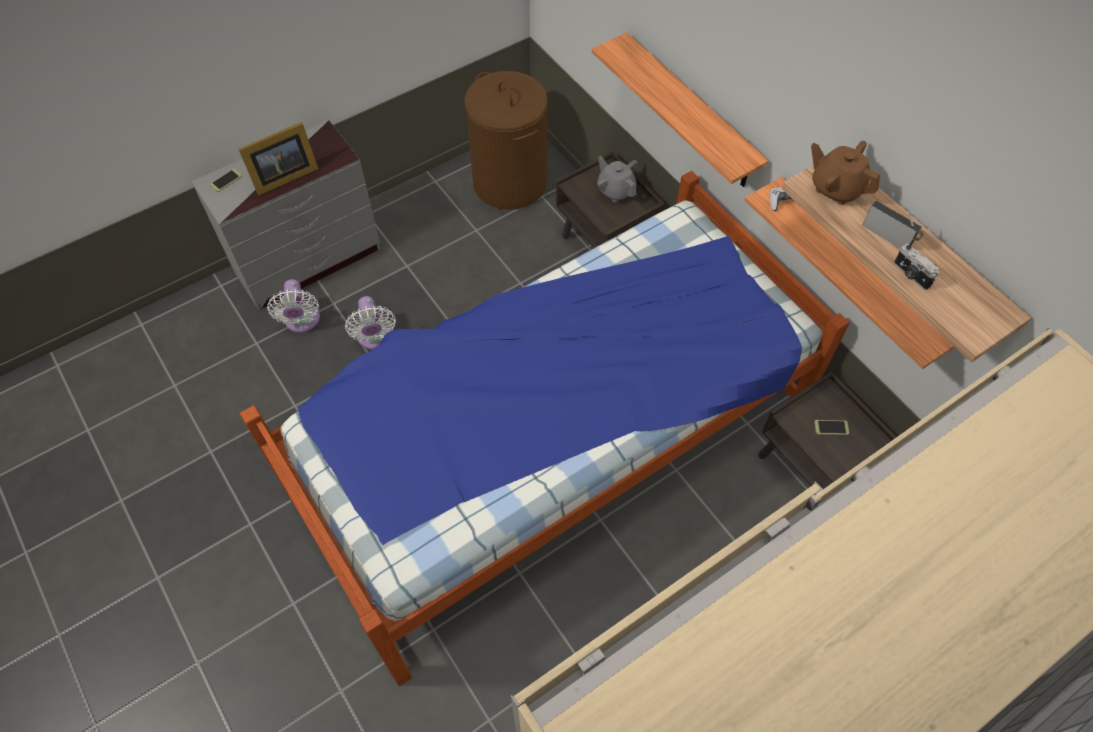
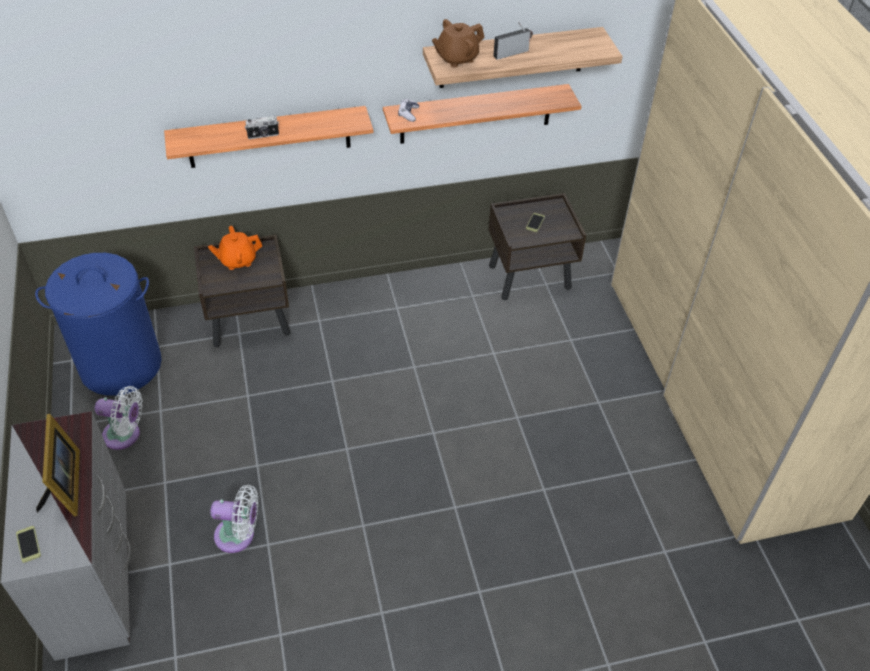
camera: 70 degrees left, 10 degrees down
(302, 322) = (175, 601): white fan -> white fan (125, 435)
(509, 182) = (120, 365): brown laundry basket -> blue laundry basket
(550, 453) = (440, 431): bed -> none
(616, 190) = (238, 260): grey teapot -> orange teapot
(910, 275) = (548, 56): camera -> camera (263, 135)

